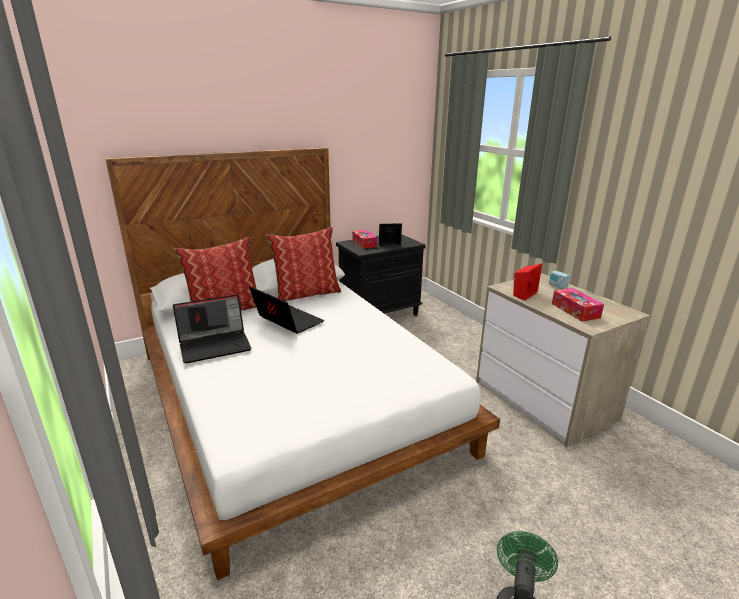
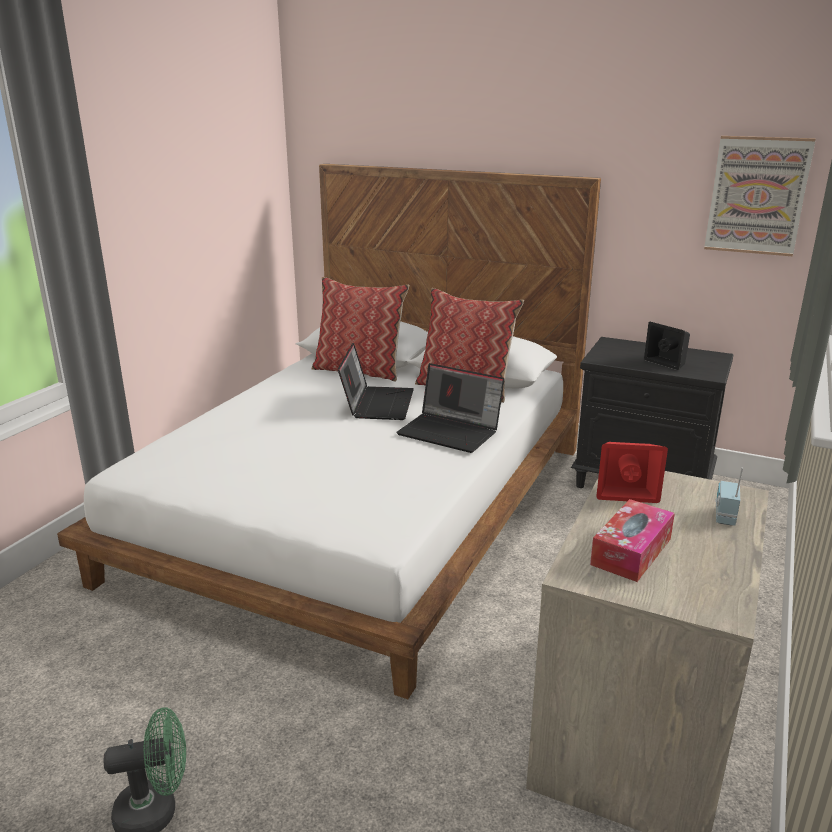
camera: 55 degrees right, 0 degrees up
(216, 345) = (282, 394): laptop -> laptop (451, 432)
(364, 243) = (631, 350): tissue box -> none
(397, 149) = (757, 195): none -> picture

